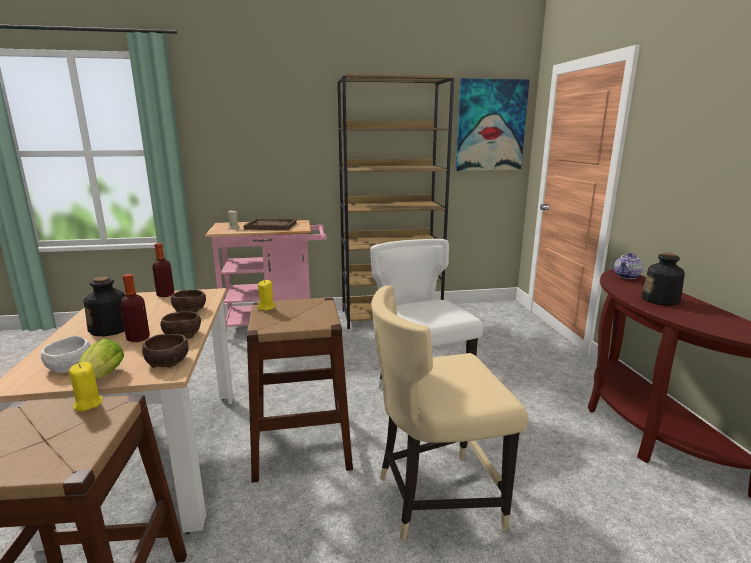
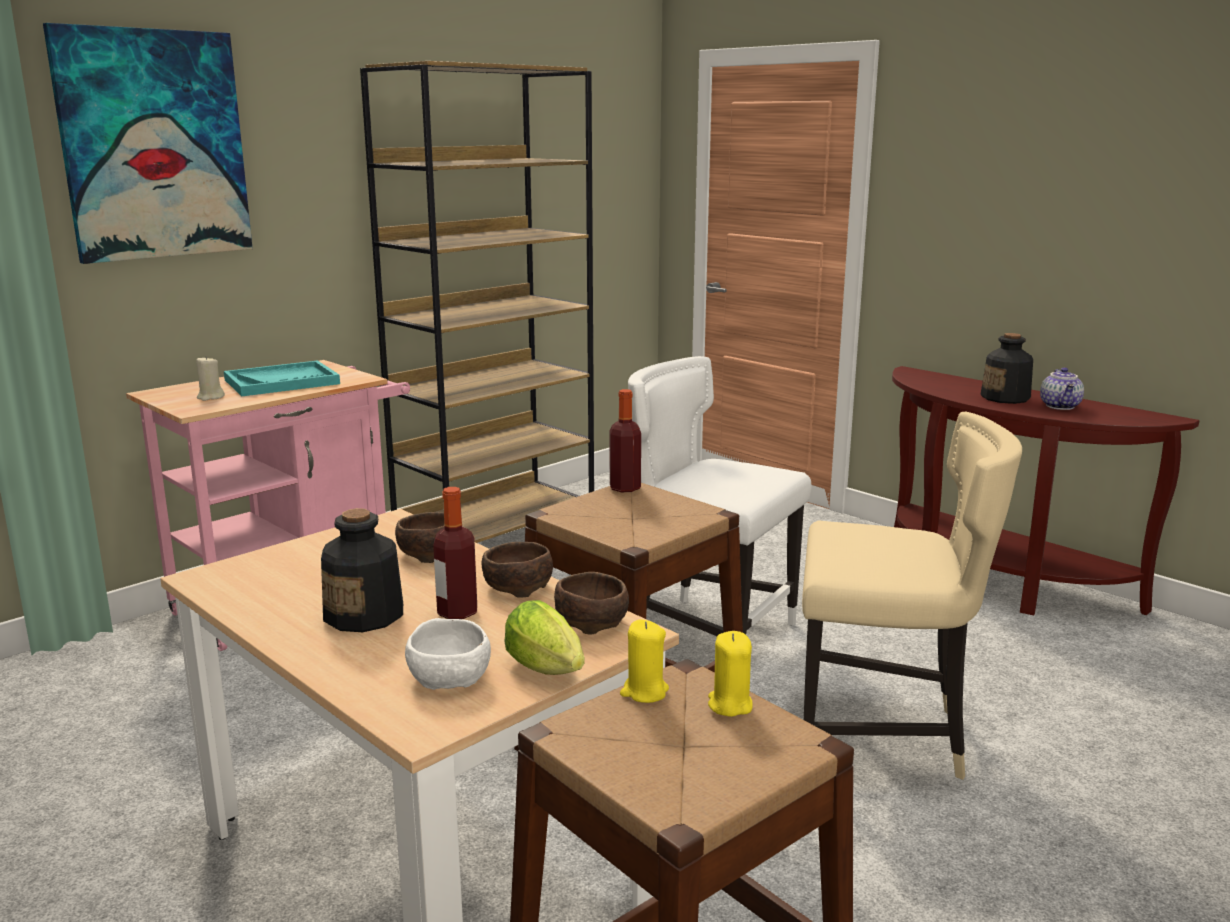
camera: 35 degrees left, 0 degrees up
(165, 295) = (314, 544): bottle -> bottle (625, 488)
(266, 307) = (570, 515): yellow candle -> yellow candle (729, 705)
(271, 226) = (282, 382): brown tray -> turquoise tray
(435, 497) = (883, 736): beige chair -> beige chair turned 120 degrees counterclockwise
(490, 126) = (604, 151): picture -> picture (154, 145)
(627, 276) = (927, 377): teapot -> teapot (1061, 406)

